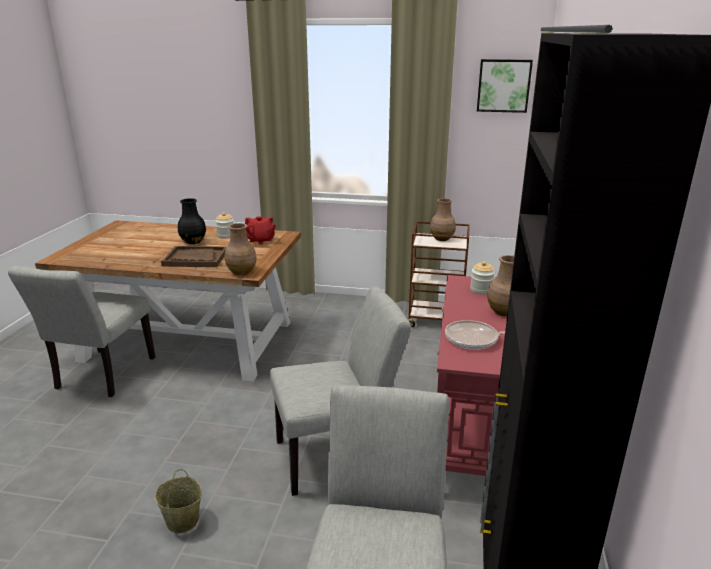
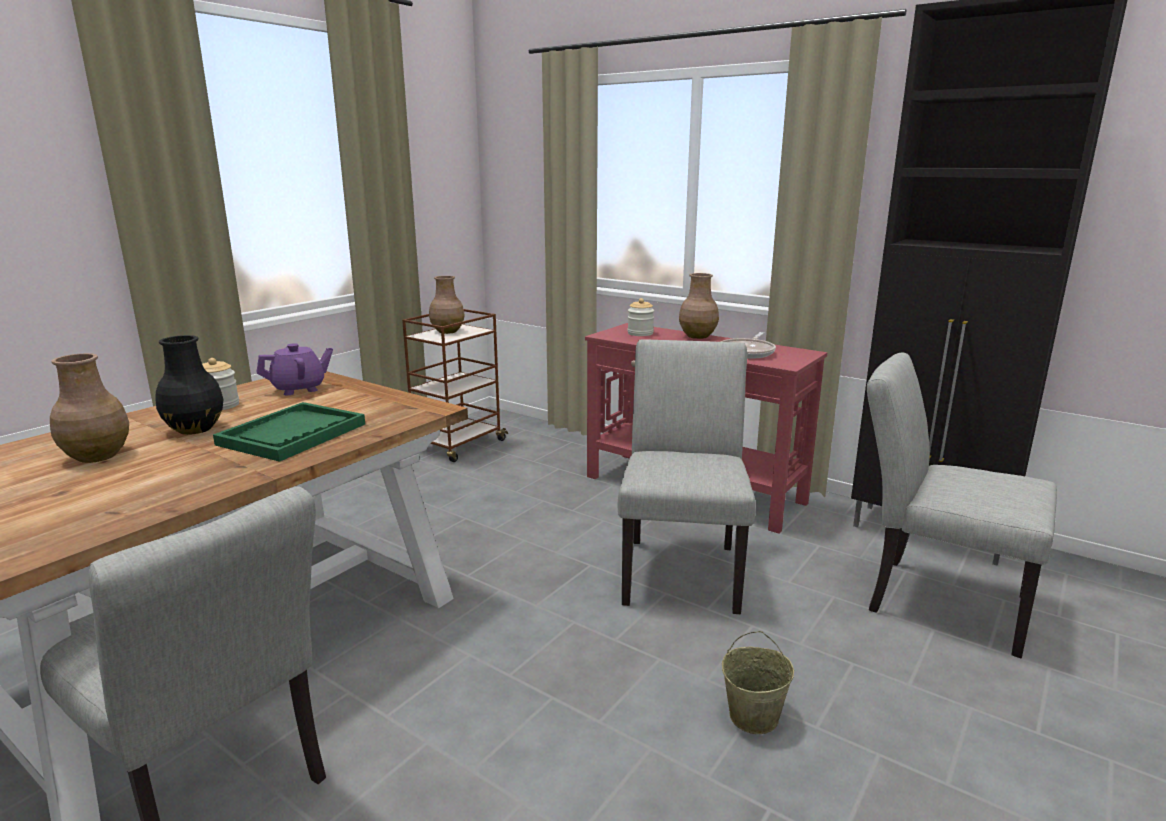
camera: 65 degrees left, 5 degrees down
(195, 258) = (292, 434): brown tray -> green tray
(242, 272) = (418, 412): brown vase -> brown vase (98, 456)
(260, 240) = (299, 389): red teapot -> purple teapot
(503, 85) = (444, 127): picture -> none

